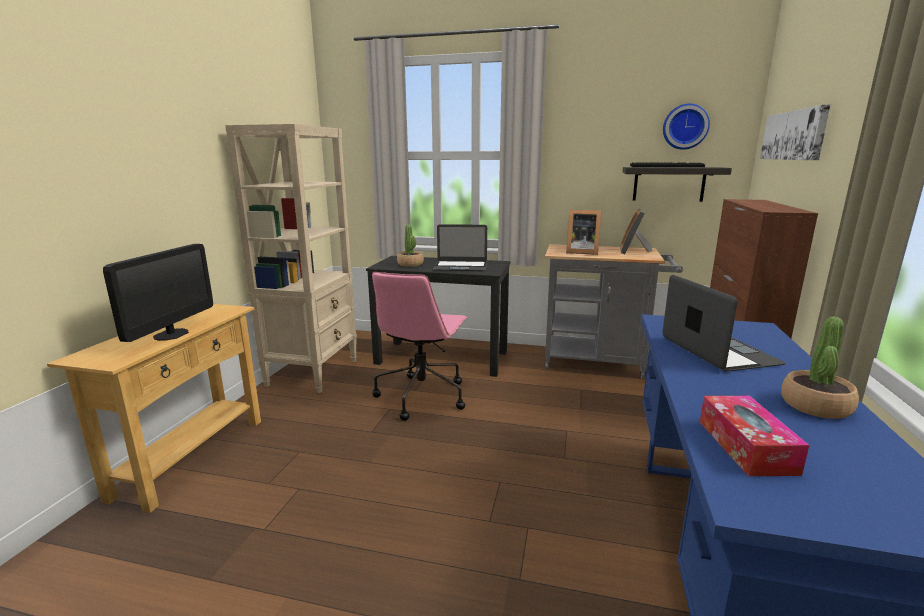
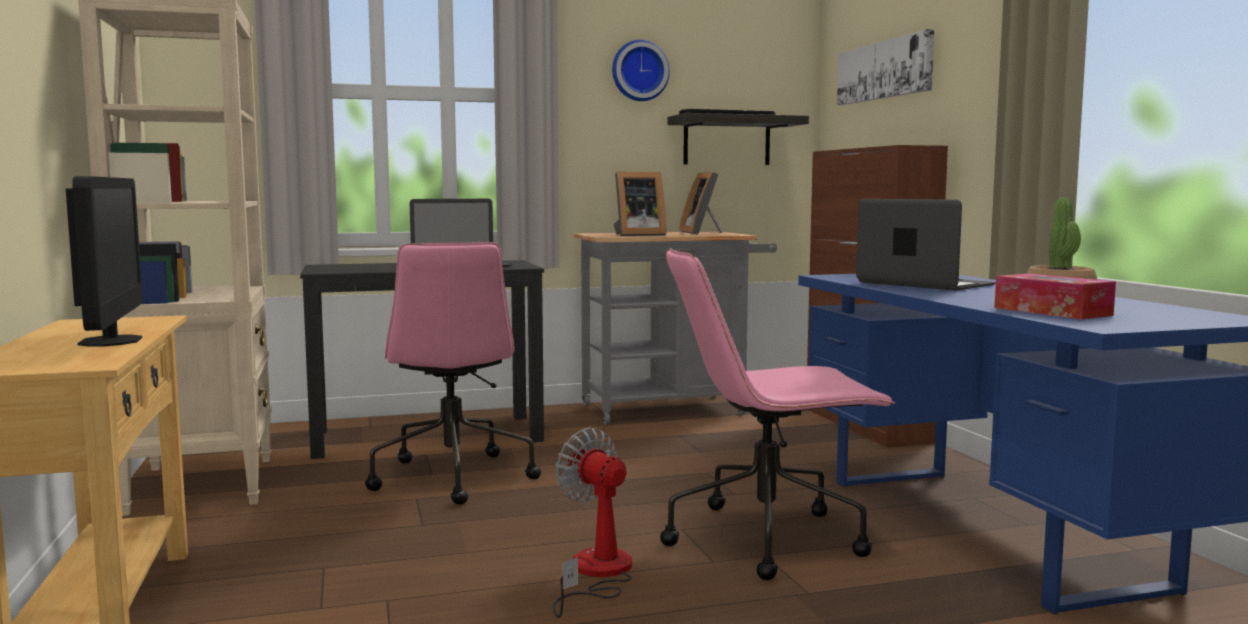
camera: 30 degrees left, 10 degrees down
(410, 264) = (369, 268): potted plant -> none
(413, 507) = (596, 574): none -> fan
(545, 510) = (768, 538): none -> pink office chair
(685, 127) = (738, 65): wall clock -> wall clock (639, 71)

